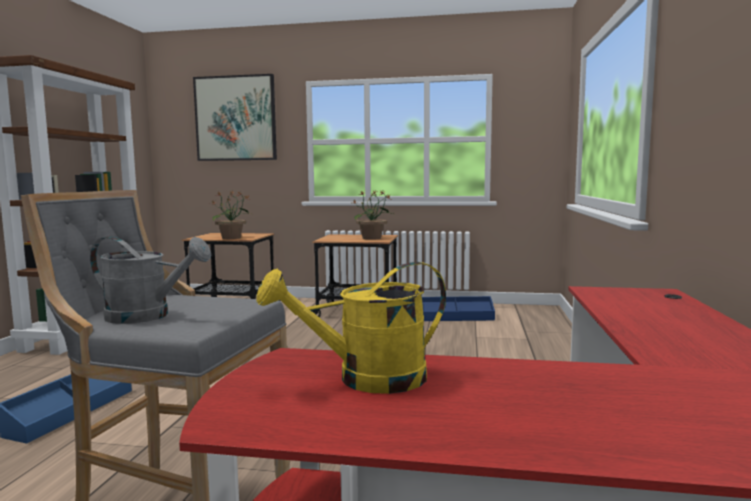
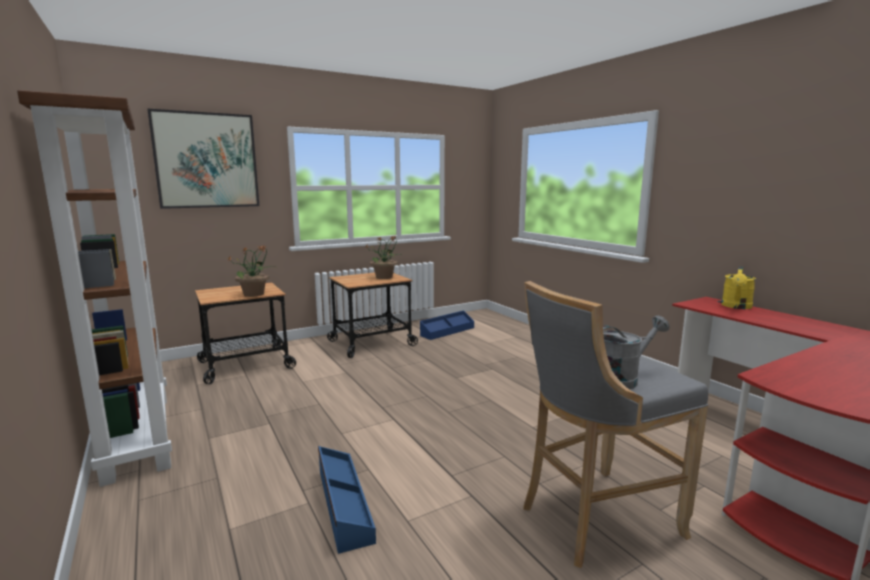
camera: 40 degrees left, 5 degrees up
(366, 379) = (816, 376): yellow watering can -> yellow watering can (736, 306)

